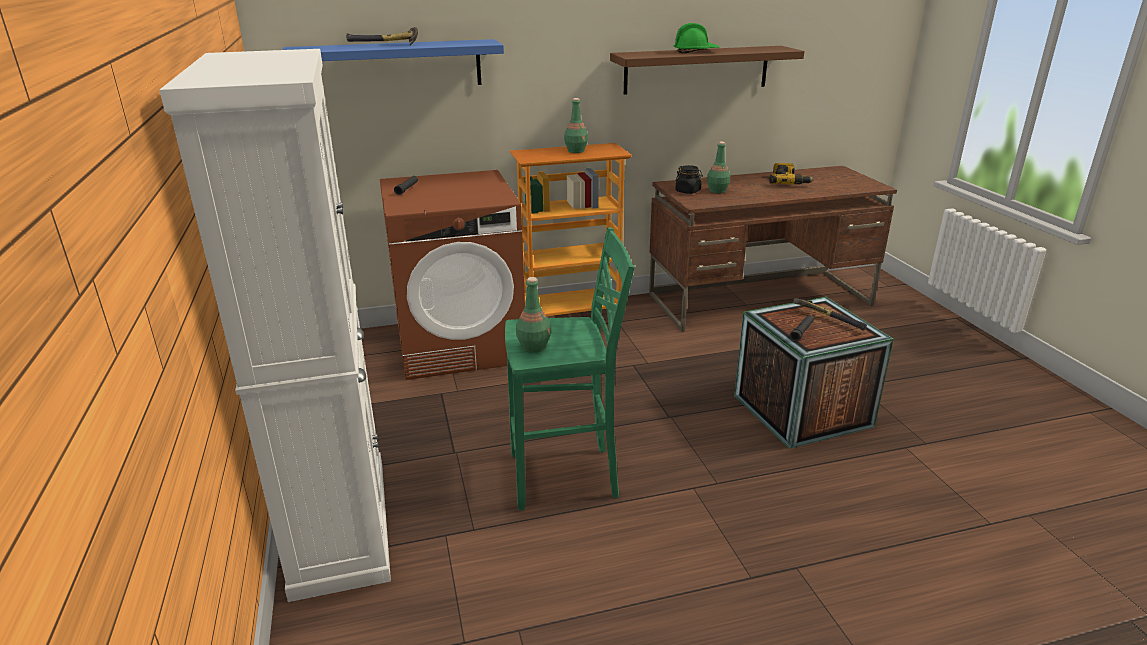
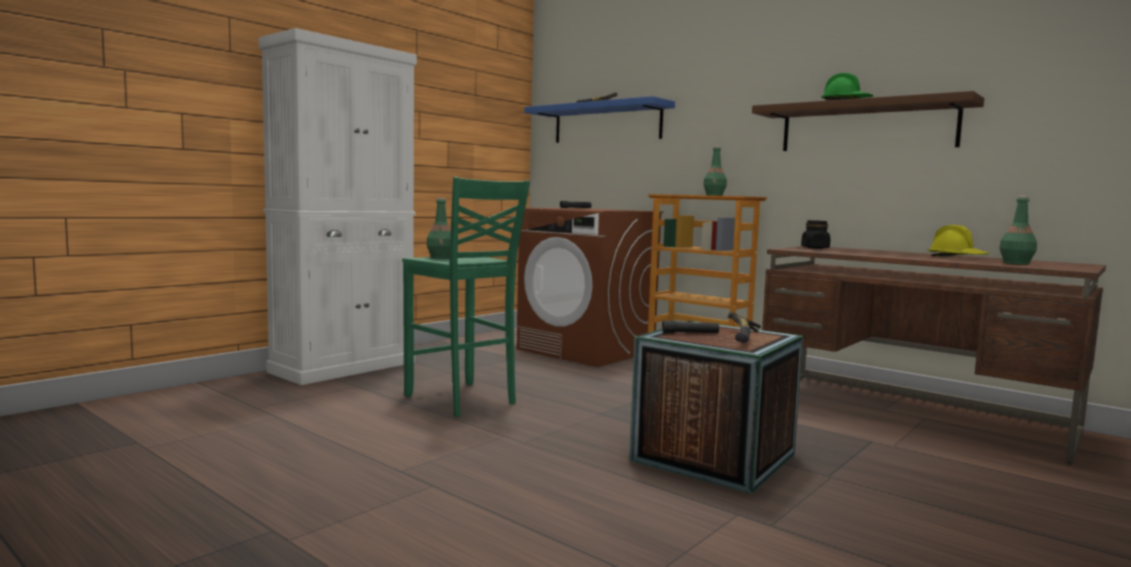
camera: 55 degrees right, 20 degrees down
(717, 191) = (845, 250): green bottle -> green bottle (1015, 263)
(788, 182) = (957, 257): power drill -> yellow hard hat

